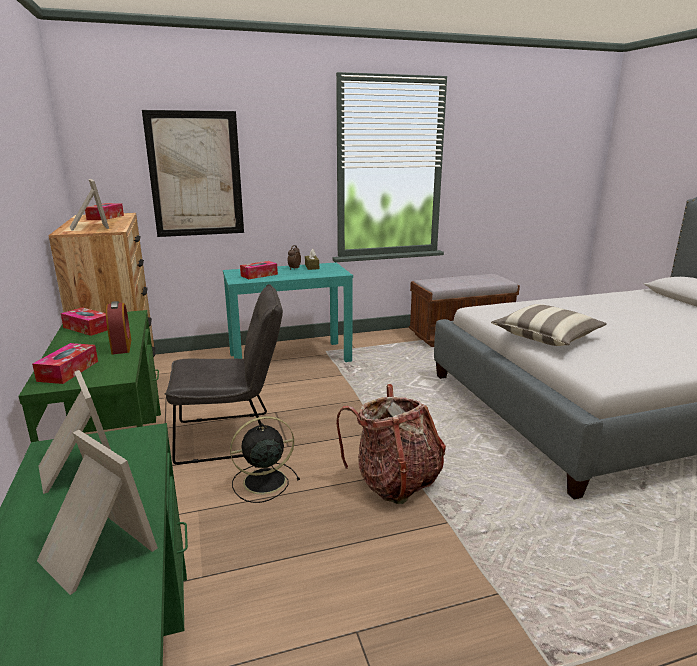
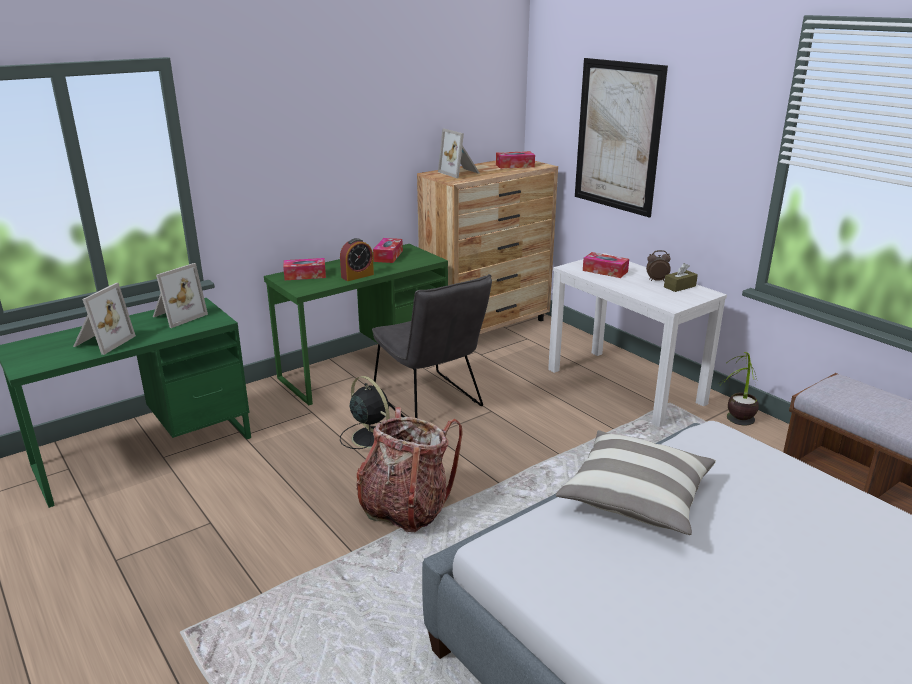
camera: 70 degrees right, 5 degrees up
(88, 227) = (460, 173): picture frame -> picture frame turned 105 degrees clockwise
(290, 357) = (625, 386): turquoise console table -> white console table
(366, 342) = (735, 425): none -> potted plant

